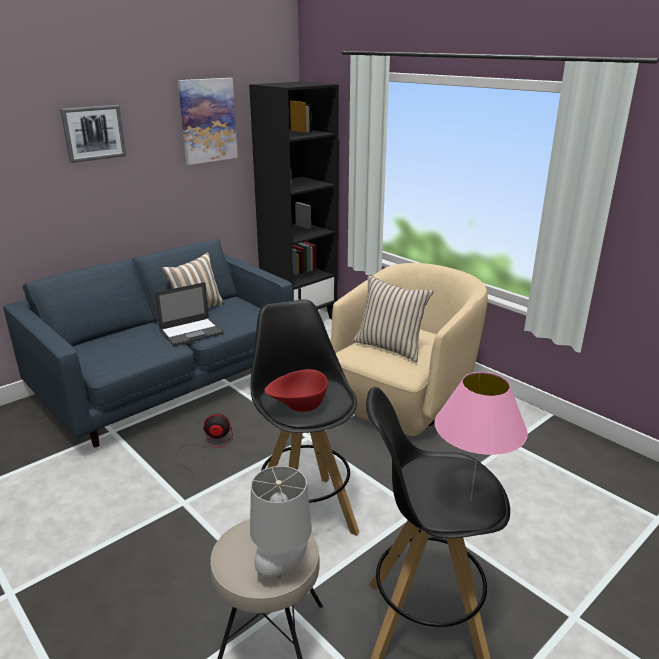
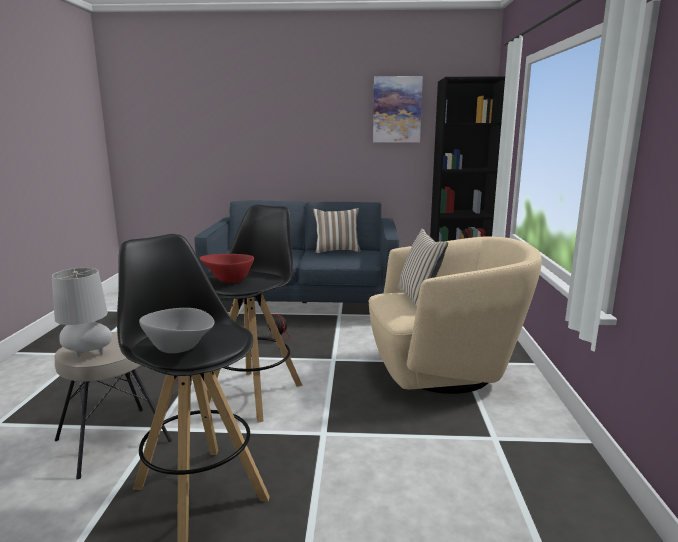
camera: 45 degrees right, 10 degrees down
(93, 133) = (302, 111): picture -> none
(192, 332) = (310, 258): laptop -> none
(471, 501) = (181, 349): pink table lamp -> grey bowl

